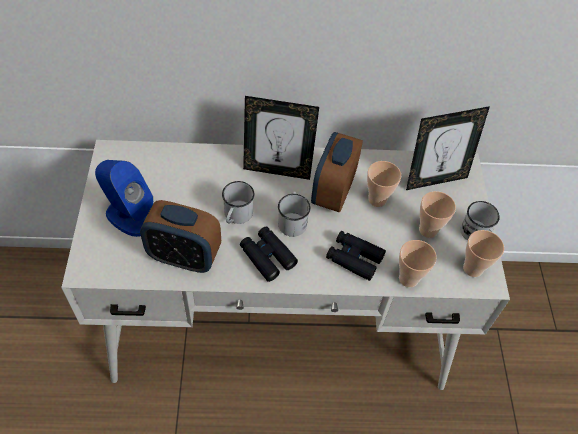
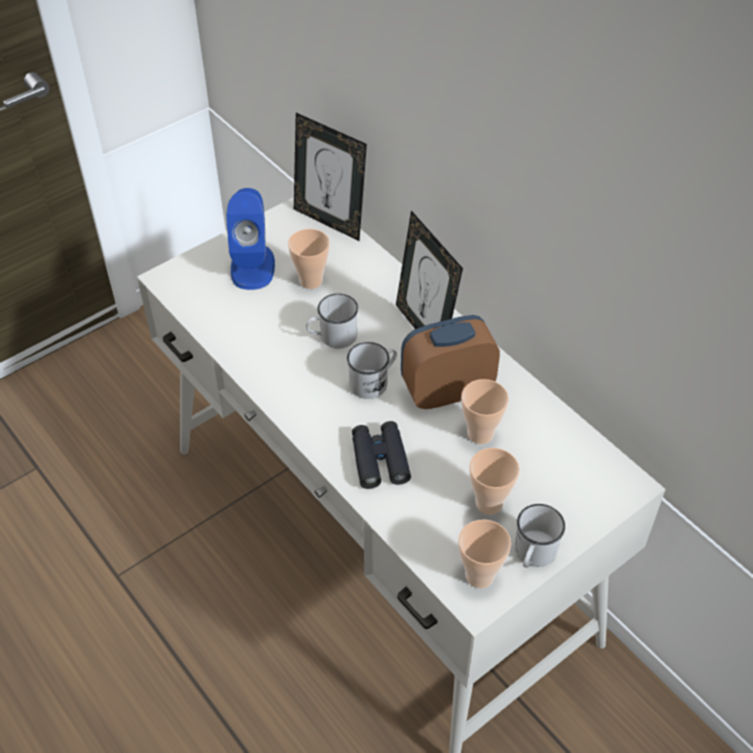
camera: 55 degrees right, 5 degrees down
(184, 257) = (247, 331): alarm clock -> none
(267, 257) = (309, 390): black binoculars -> none
(408, 278) = (402, 522): cup -> cup (311, 281)
(434, 179) = (571, 469): picture frame -> picture frame (330, 221)

